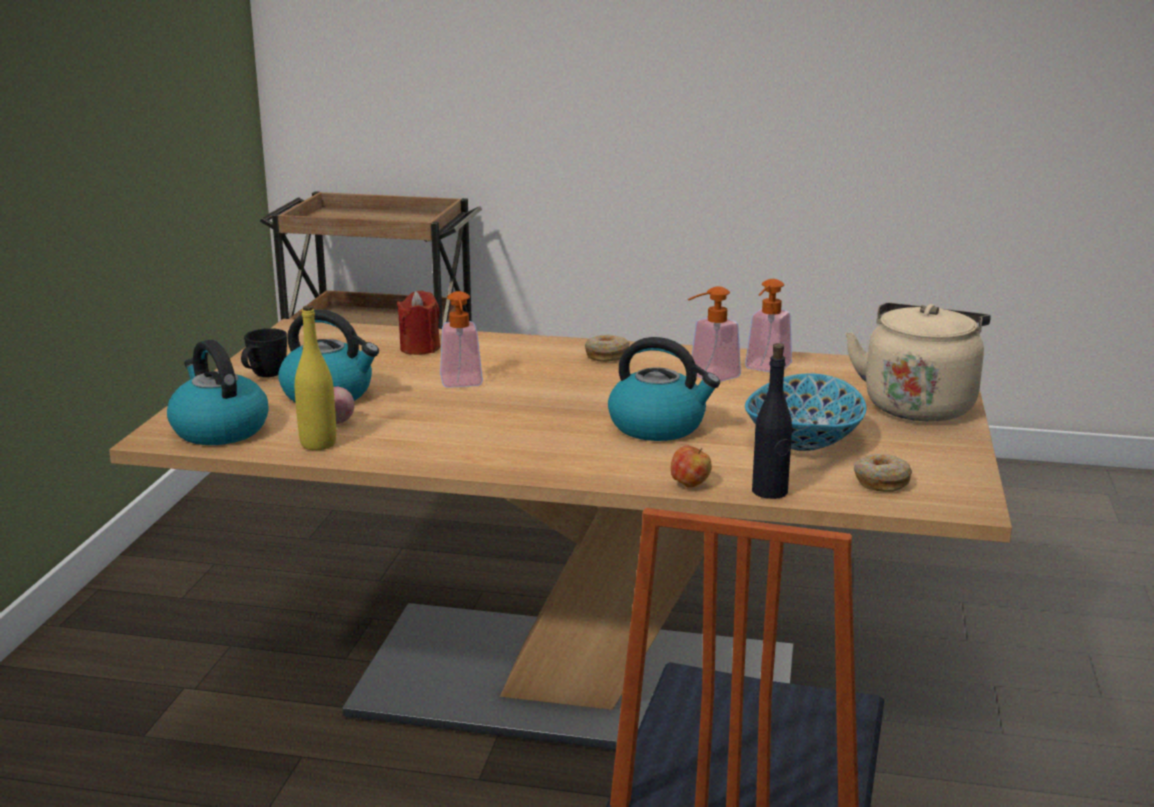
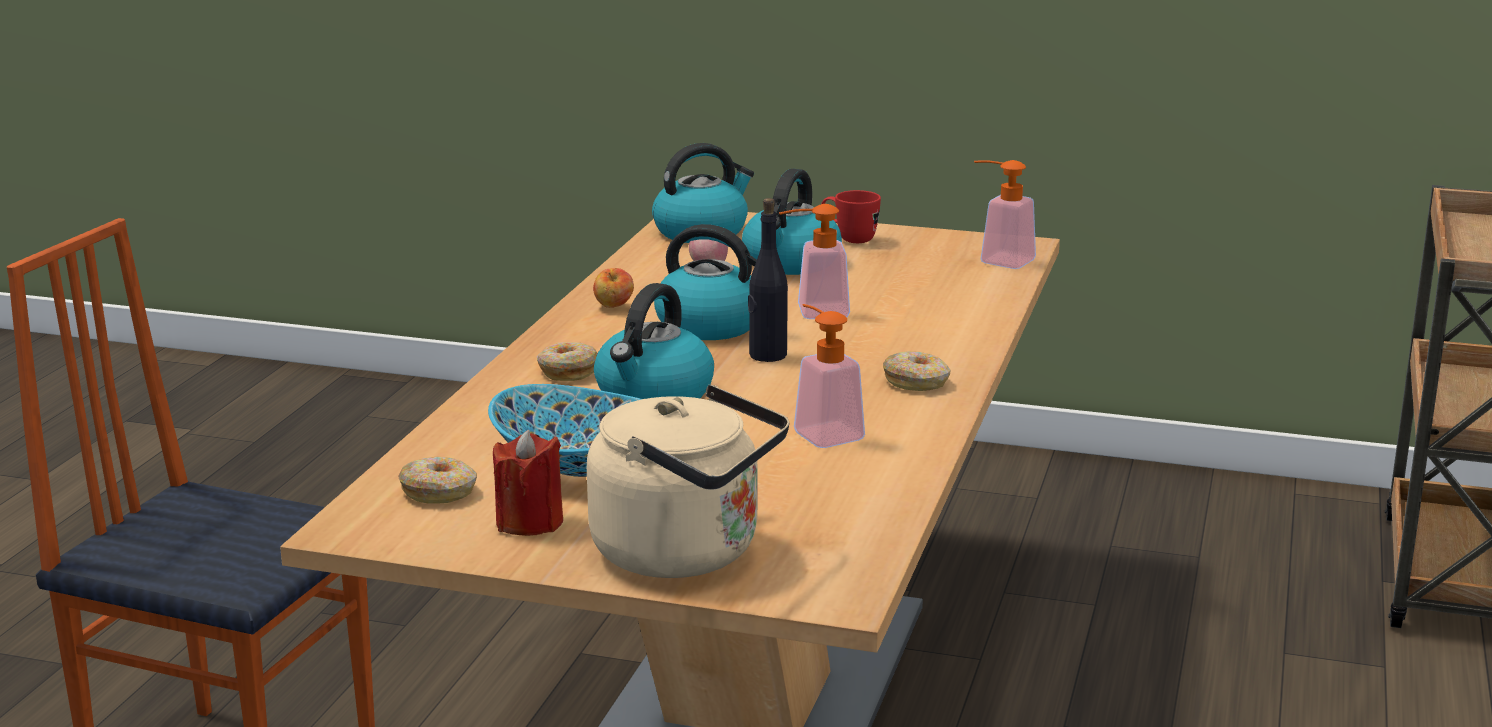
camera: 95 degrees right, 0 degrees up
(264, 377) = (848, 239): black mug -> red mug
(318, 444) = (653, 263): yellow bottle -> none
(420, 348) = (944, 295): red candle -> red candle (529, 522)
(495, 415) = (712, 325): none -> kettle
(615, 458) = (567, 371): none -> donut
(690, 484) = (482, 399): apple -> apple (613, 307)
(765, 369) = (853, 469): soap dispenser -> soap dispenser (998, 260)
(770, 492) = (443, 433): black bottle -> black bottle (767, 355)

